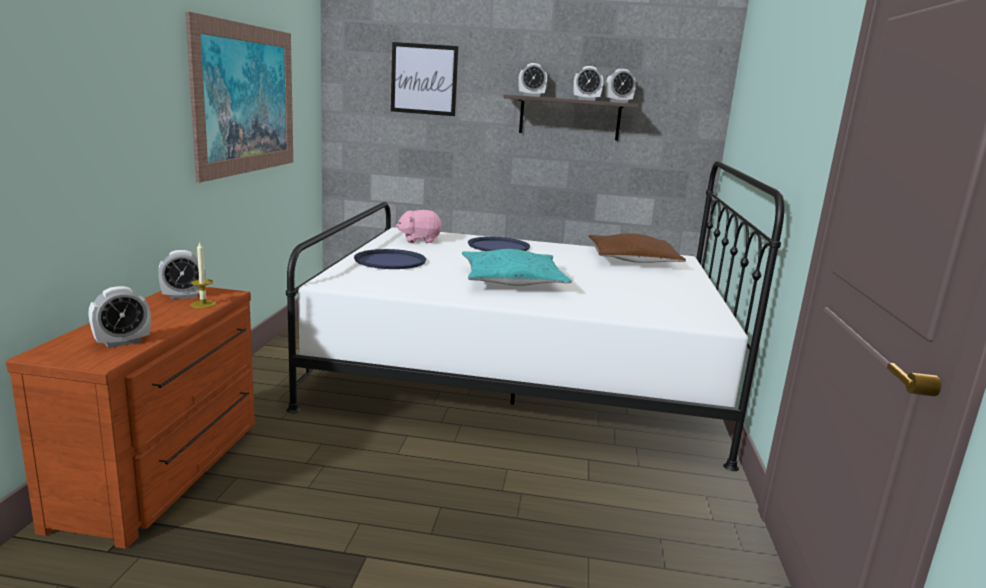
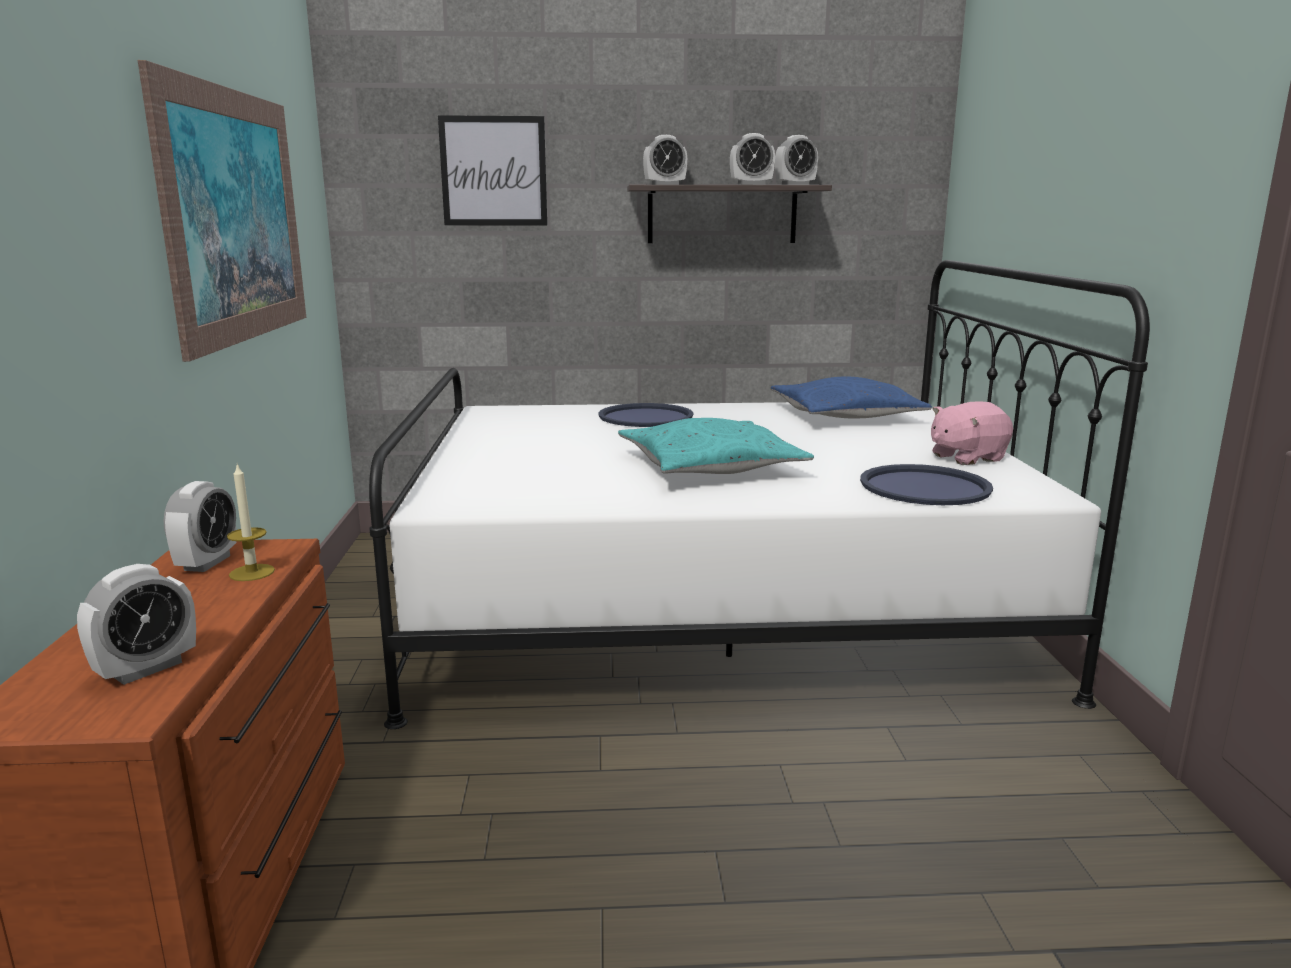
camera: 10 degrees left, 0 degrees up
(183, 296) = (207, 563): alarm clock -> alarm clock turned 45 degrees counterclockwise
(390, 260) = (504, 458): blue tray -> blue tray (925, 487)
(419, 240) = (523, 421): pink plush toy -> pink plush toy (966, 457)
(632, 260) = (845, 415): brown pillow -> blue pillow

